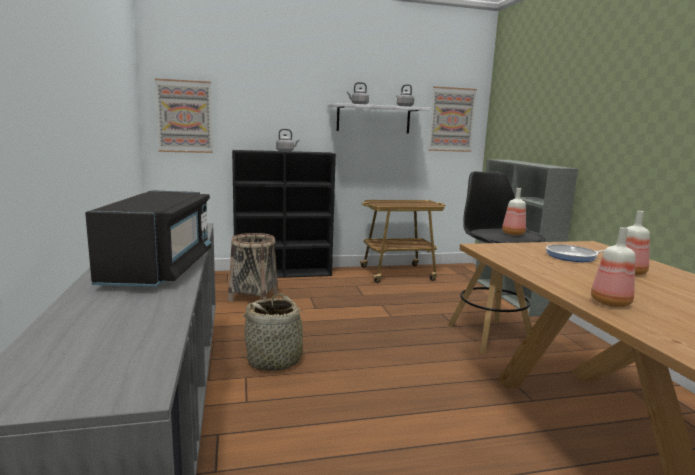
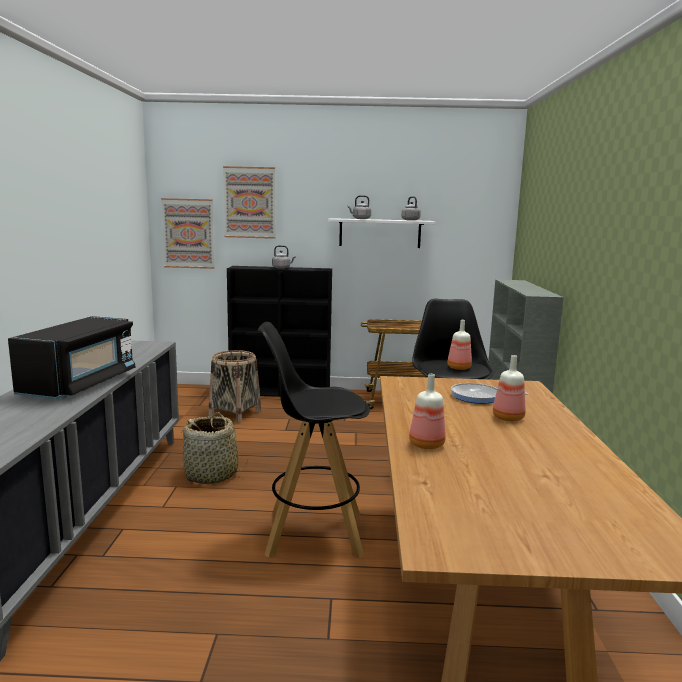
camera: 15 degrees right, 0 degrees up
(423, 409) = (313, 533): none -> black stool
(451, 119) = (471, 232): picture -> picture (249, 202)

